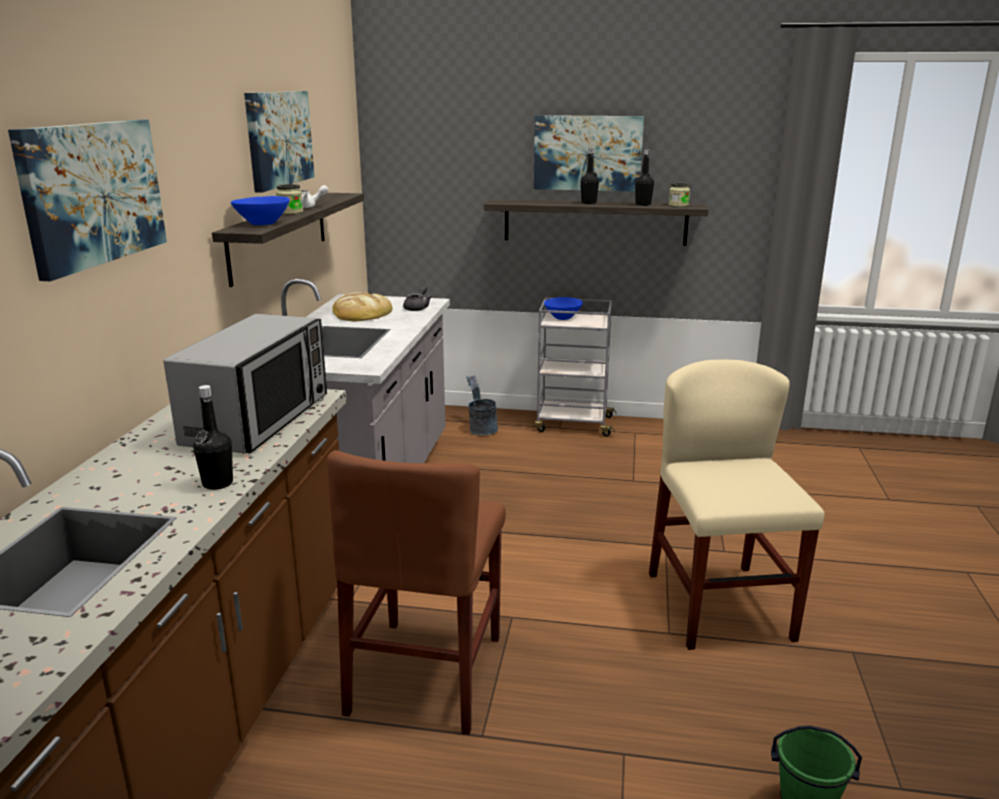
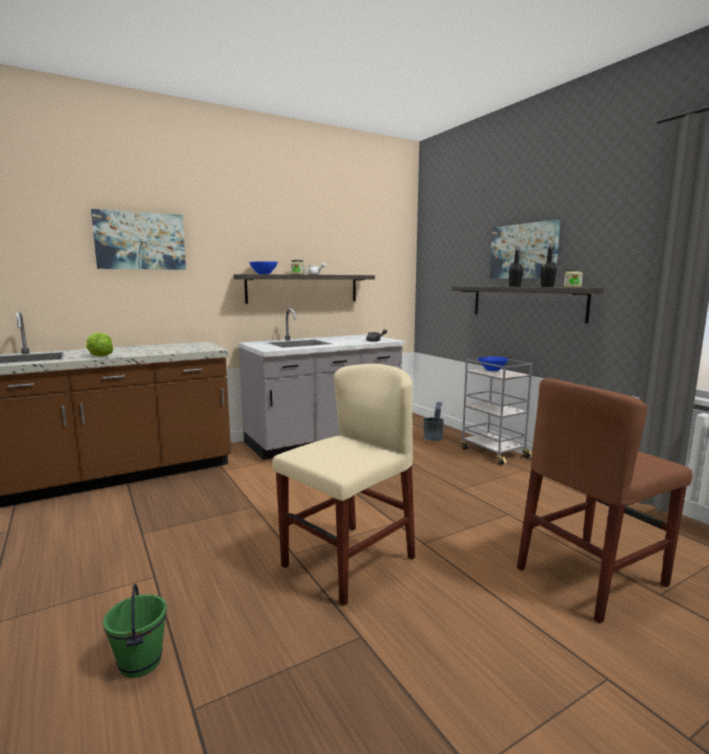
camera: 50 degrees right, 10 degrees down
(218, 483) = (99, 356): black bottle -> lettuce
(259, 419) = (173, 349): microwave -> none
(278, 138) = (311, 239): picture -> none
(362, 313) = (346, 339): bread -> none
(426, 673) = (181, 504): brown chair -> brown chair (591, 576)

